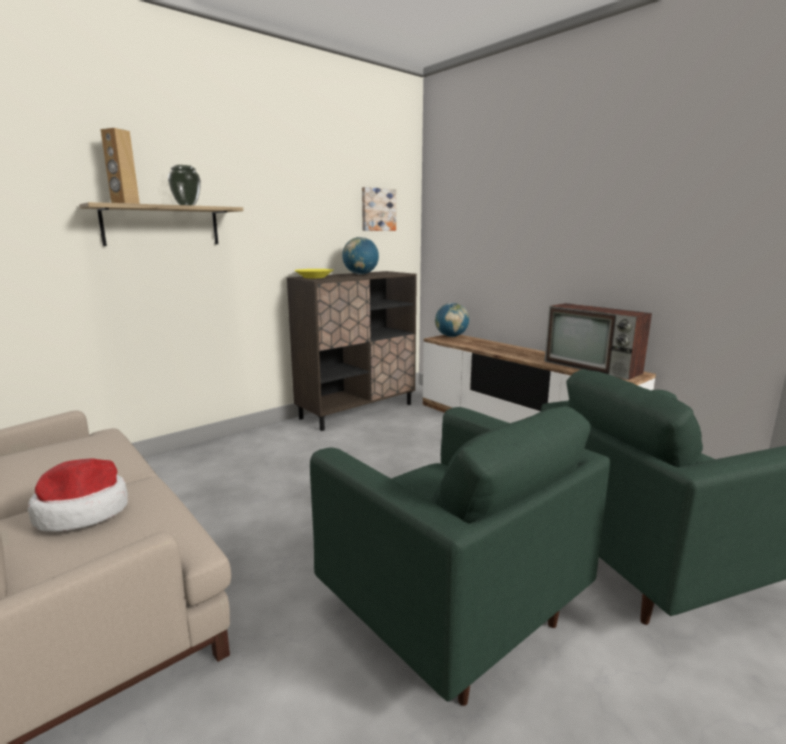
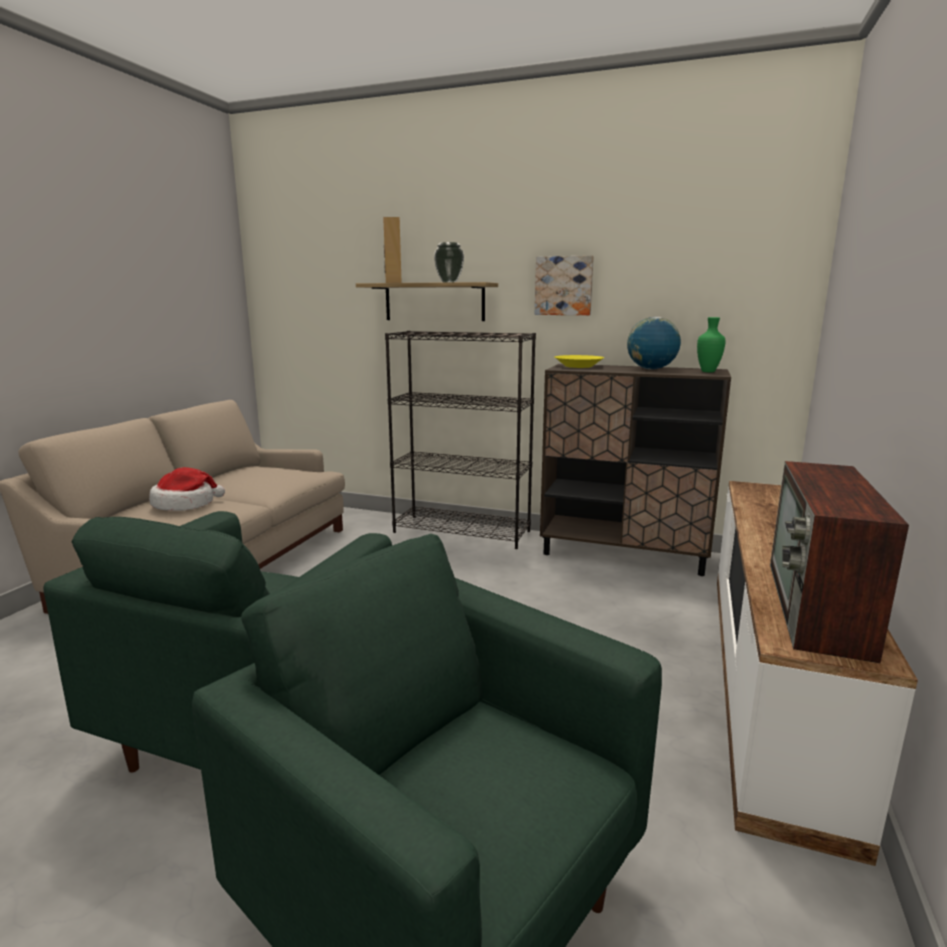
camera: 60 degrees right, 0 degrees up
(234, 444) = (462, 531): none -> black bookcase
(377, 209) = (724, 276): picture -> picture (564, 286)
(392, 272) = (708, 372): none -> green vase
(451, 336) = (778, 490): globe -> none

